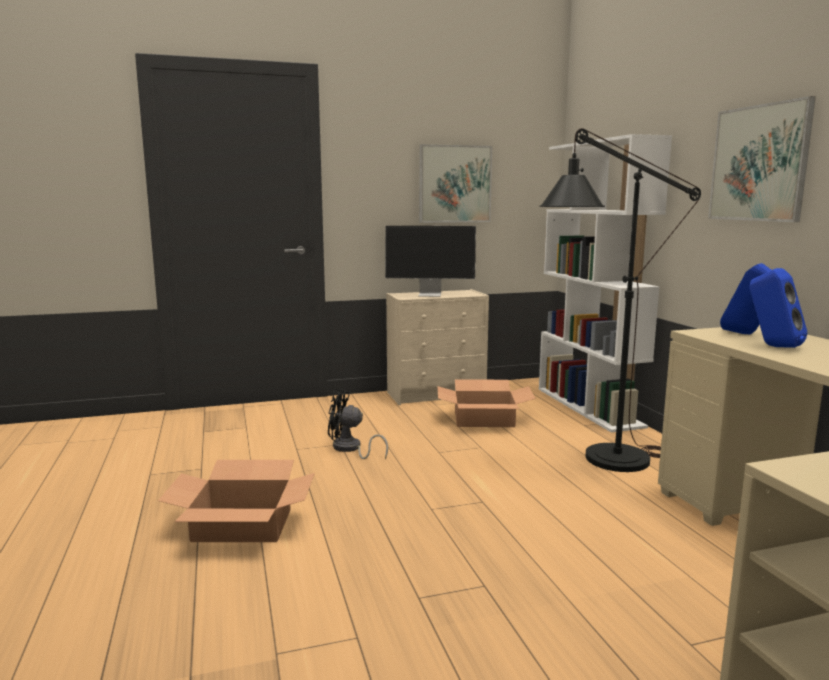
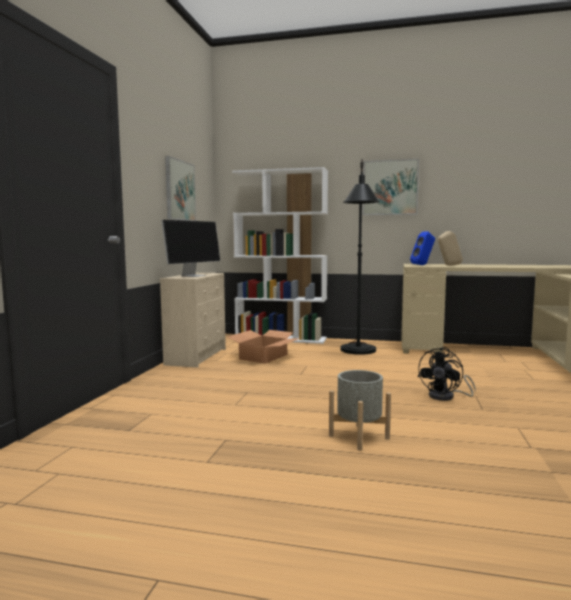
camera: 60 degrees left, 5 degrees down
(242, 525) = (358, 437): cardboard box -> grey planter
(350, 449) = (261, 391): black fan -> black fan (446, 397)
(772, 346) = (448, 265): blue speaker -> beige speaker

